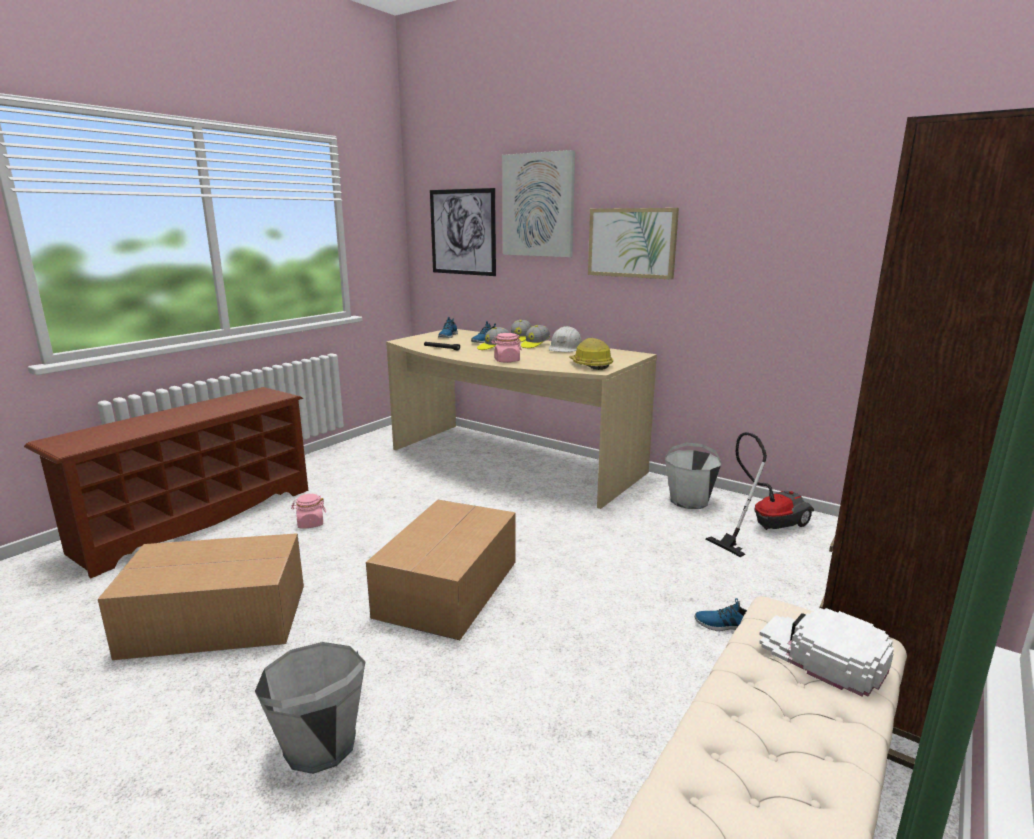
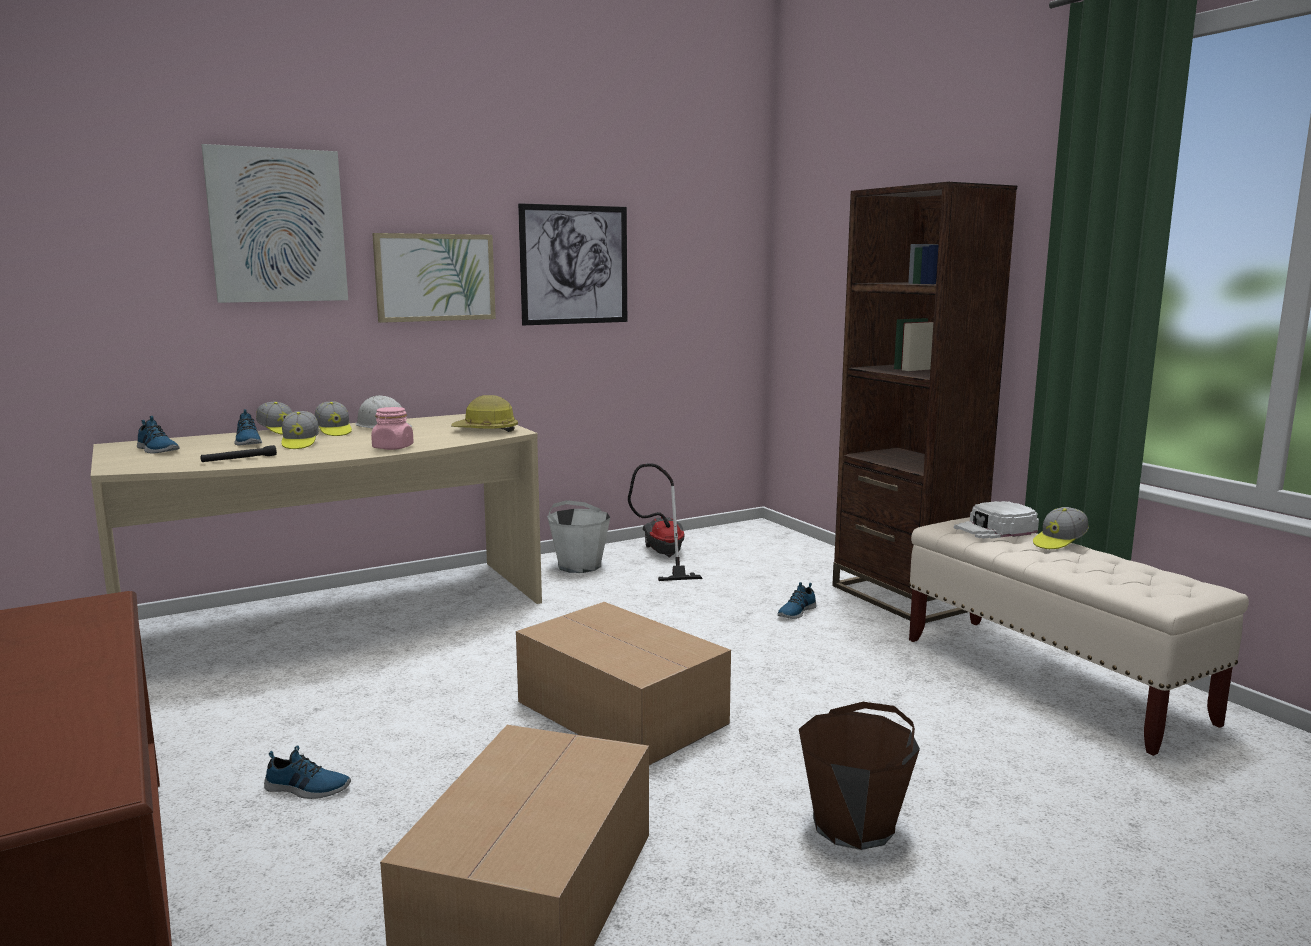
camera: 65 degrees left, 5 degrees down
(310, 524) = (307, 788): pink jar -> shoe
(320, 744) = (854, 825): grey bucket -> brown bucket
(462, 232) = (109, 268): picture -> picture (574, 265)
(833, 722) = (1059, 542): none -> cap

